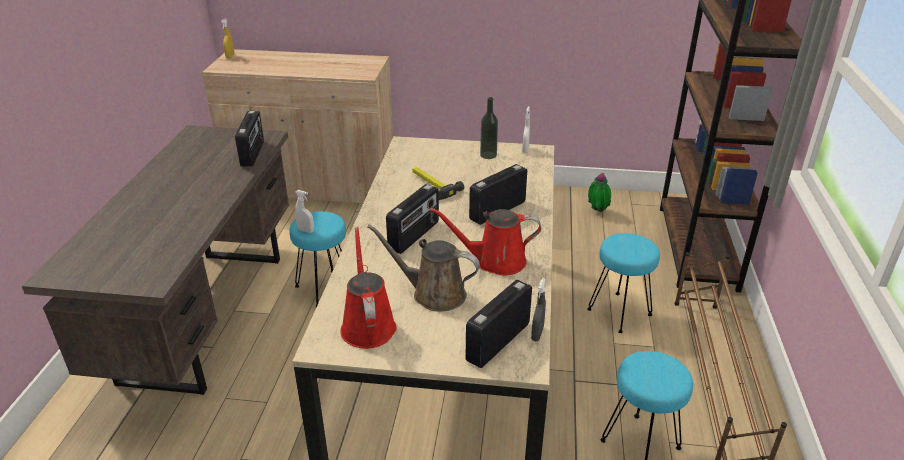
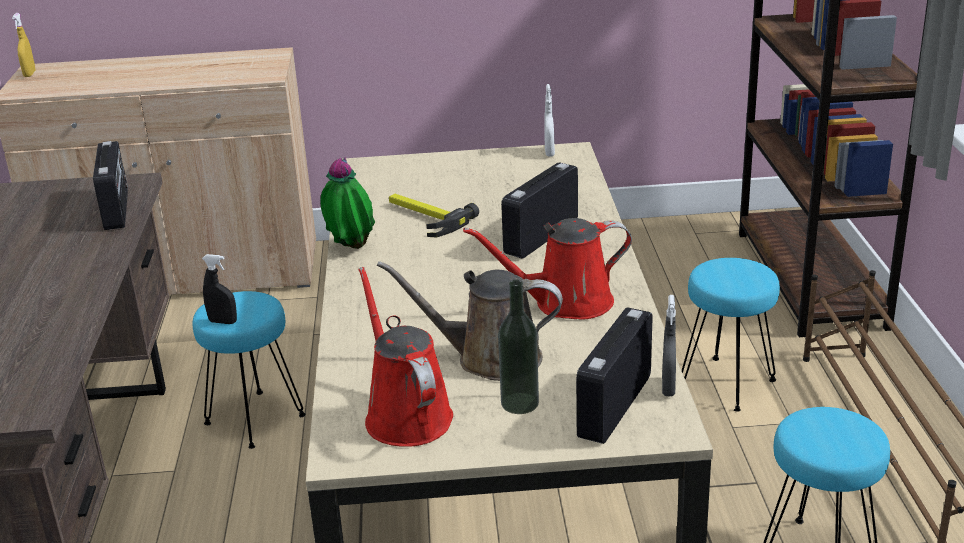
camera: 10 degrees left, 5 degrees down
(306, 230) = (223, 322): white spray bottle -> black spray bottle
(414, 236) = (428, 287): radio -> none
(488, 155) = (496, 166): bottle -> bottle (519, 403)
(597, 211) = (647, 250): potted plant -> potted plant (350, 249)

